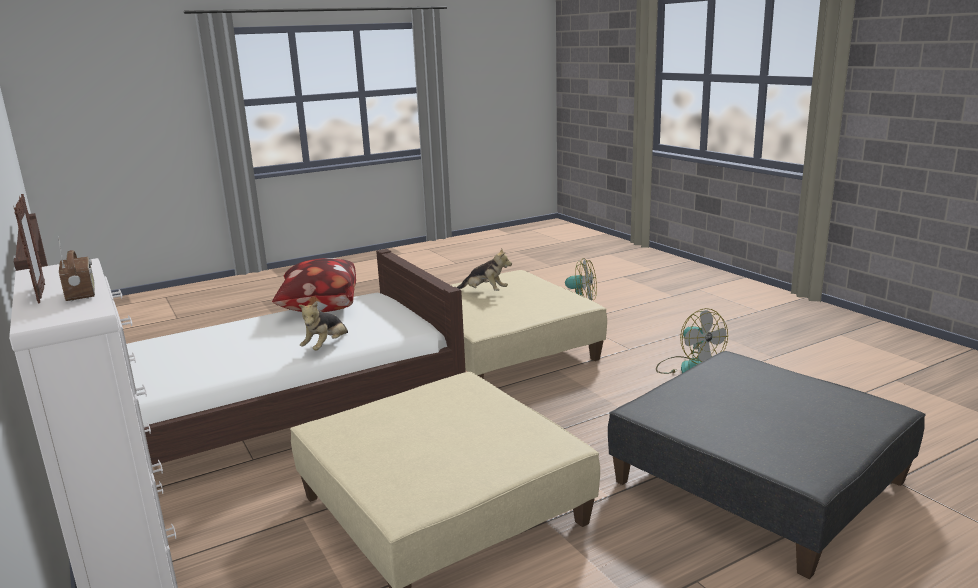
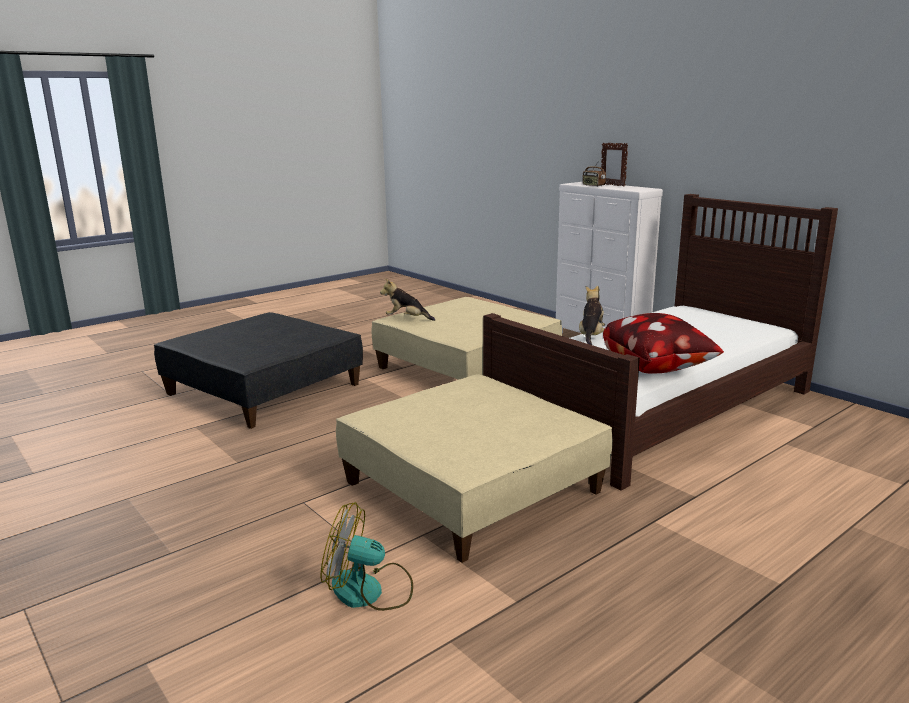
camera: 170 degrees right, 0 degrees up
(485, 292) = (496, 429): plush toy -> plush toy (407, 319)
(688, 368) = (246, 476): fan -> none

